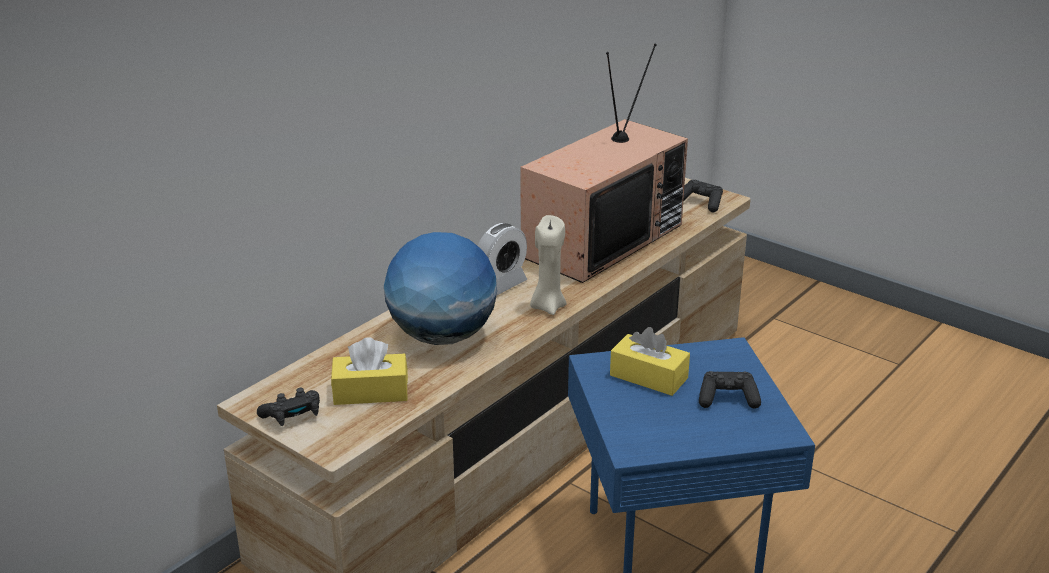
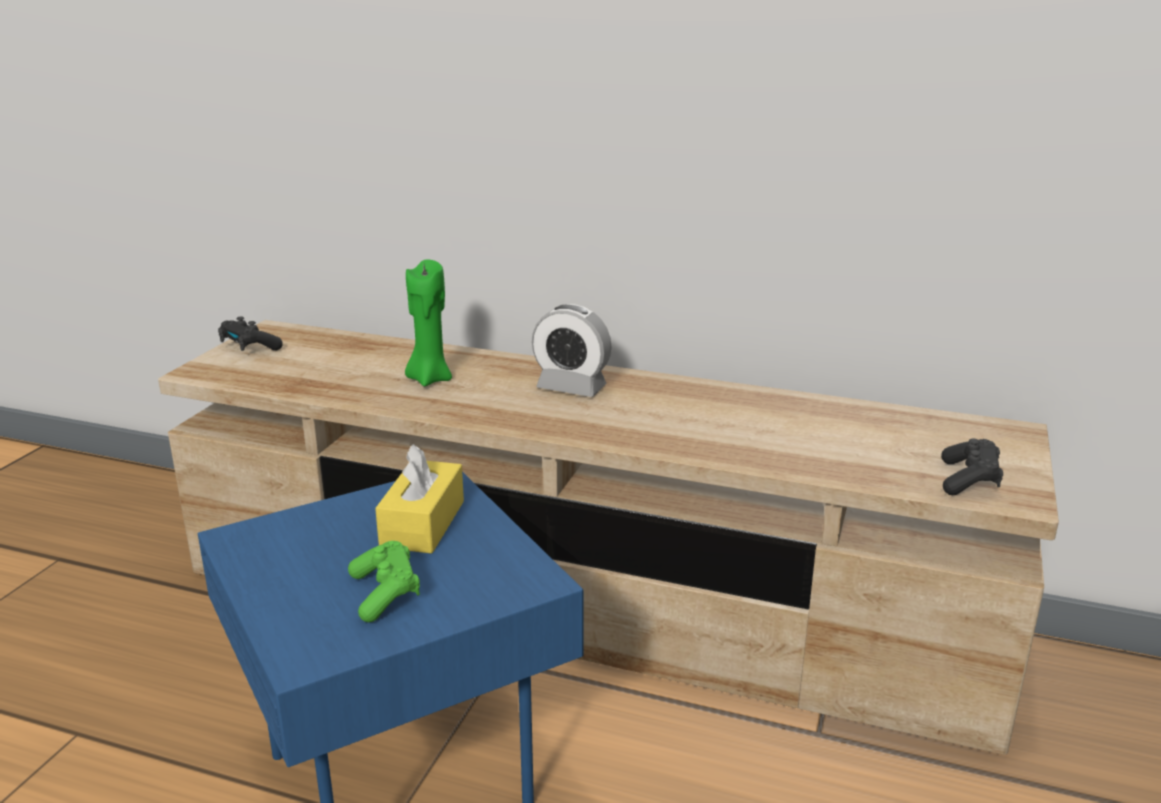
camera: 70 degrees right, 5 degrees down
(370, 392) = (301, 368): yellow tissue box -> none
(442, 336) = (429, 379): globe -> green candle
(547, 306) = (535, 420): beige candle -> none
(601, 239) = (754, 425): television -> none
(727, 399) = (385, 594): black game controller -> green game controller

